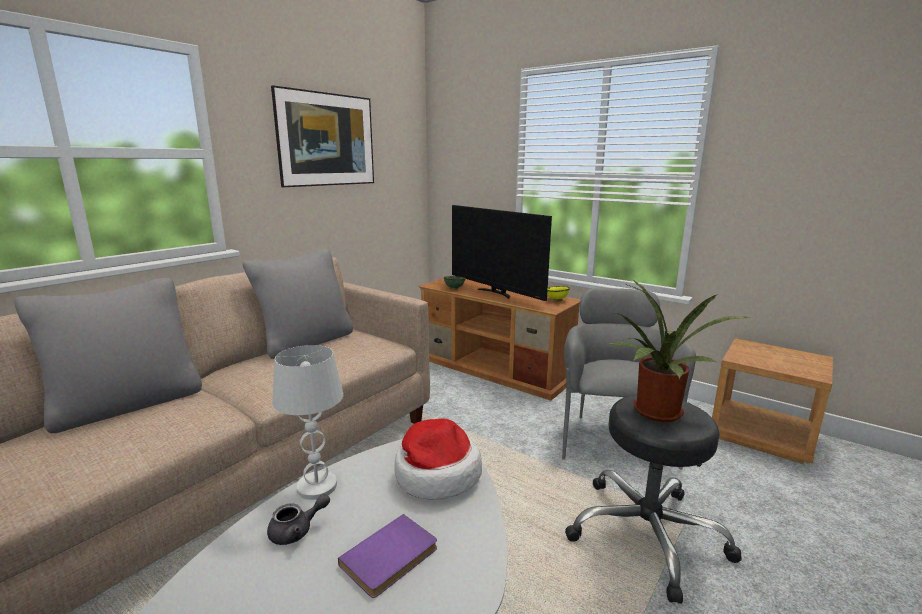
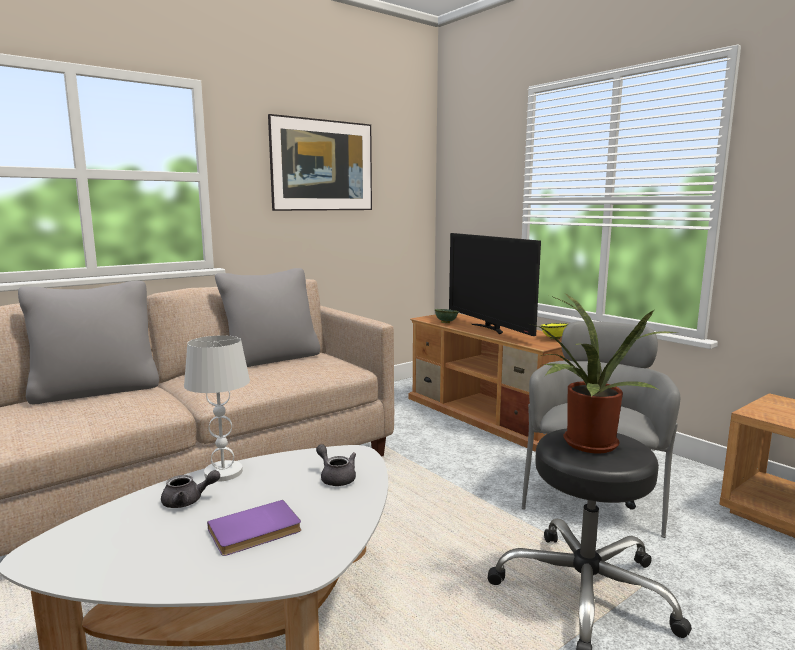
camera: 15 degrees right, 5 degrees down
(436, 474) = (336, 477): hat -> grey teapot

